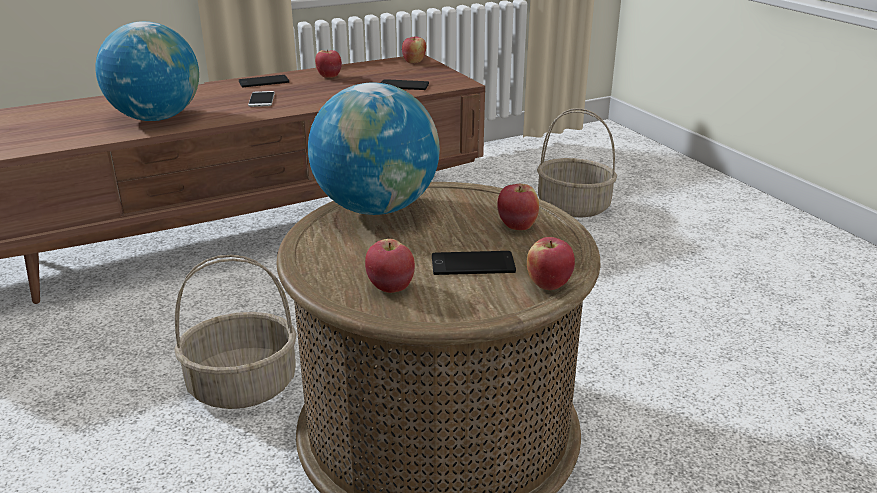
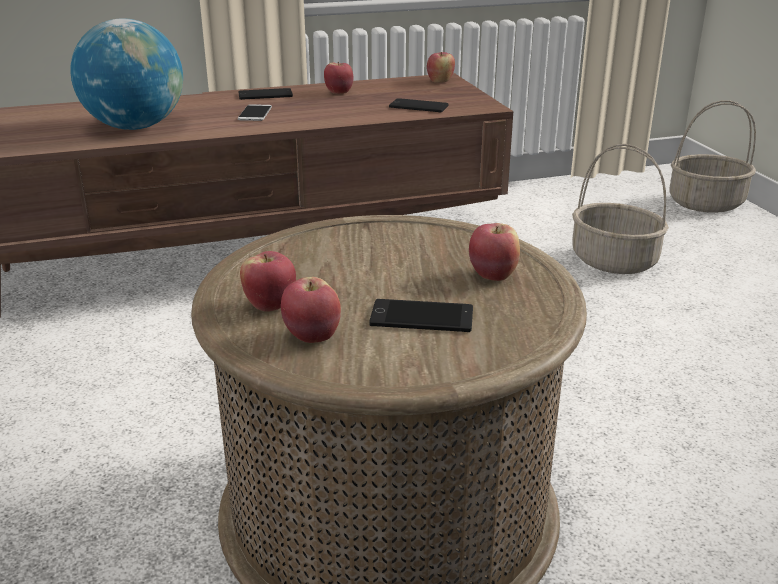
camera: 10 degrees right, 0 degrees up
(244, 385) = (183, 432): basket -> basket (706, 203)
(376, 208) = (332, 241): globe -> none
(548, 284) = (506, 350): apple -> apple (270, 305)

